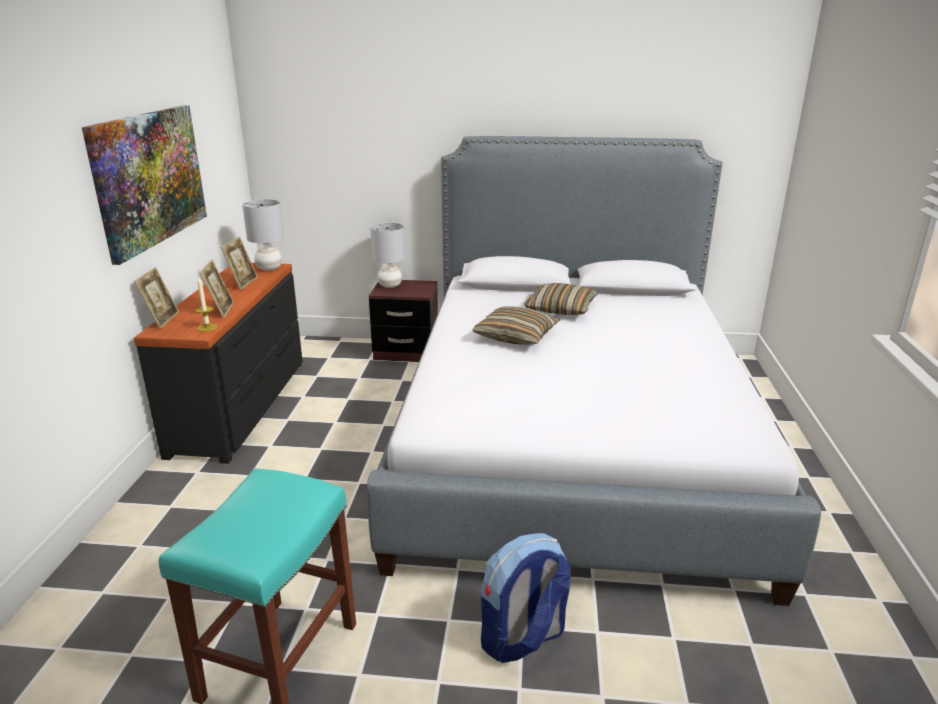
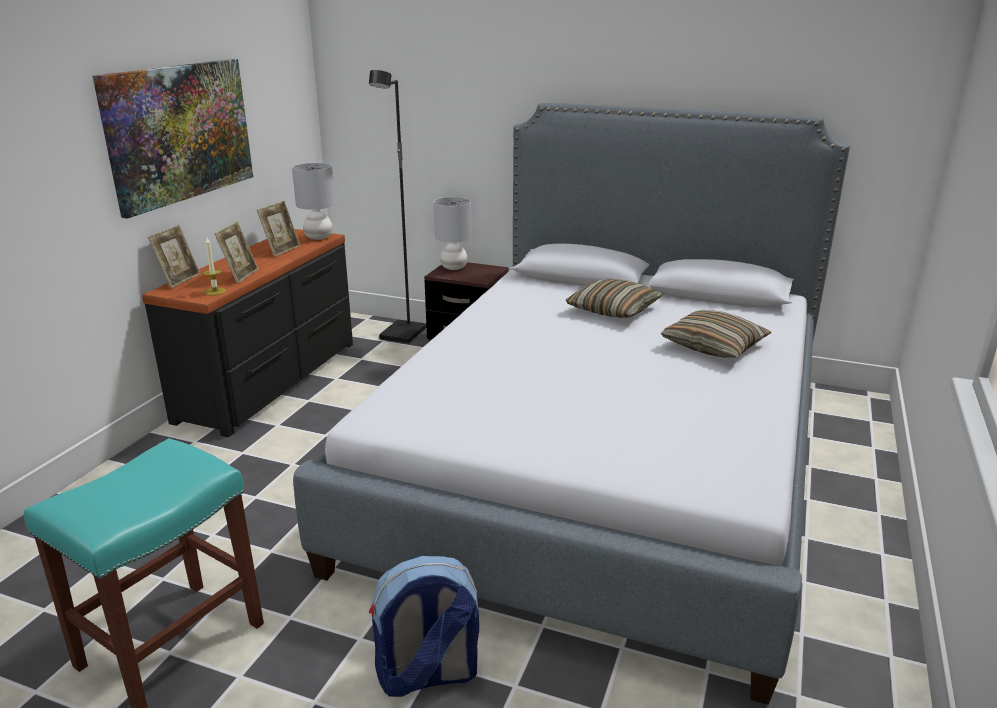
camera: 15 degrees right, 0 degrees up
(344, 350) = (404, 334): none -> black floor lamp
(516, 336) = (539, 335): pillow -> pillow (714, 346)

